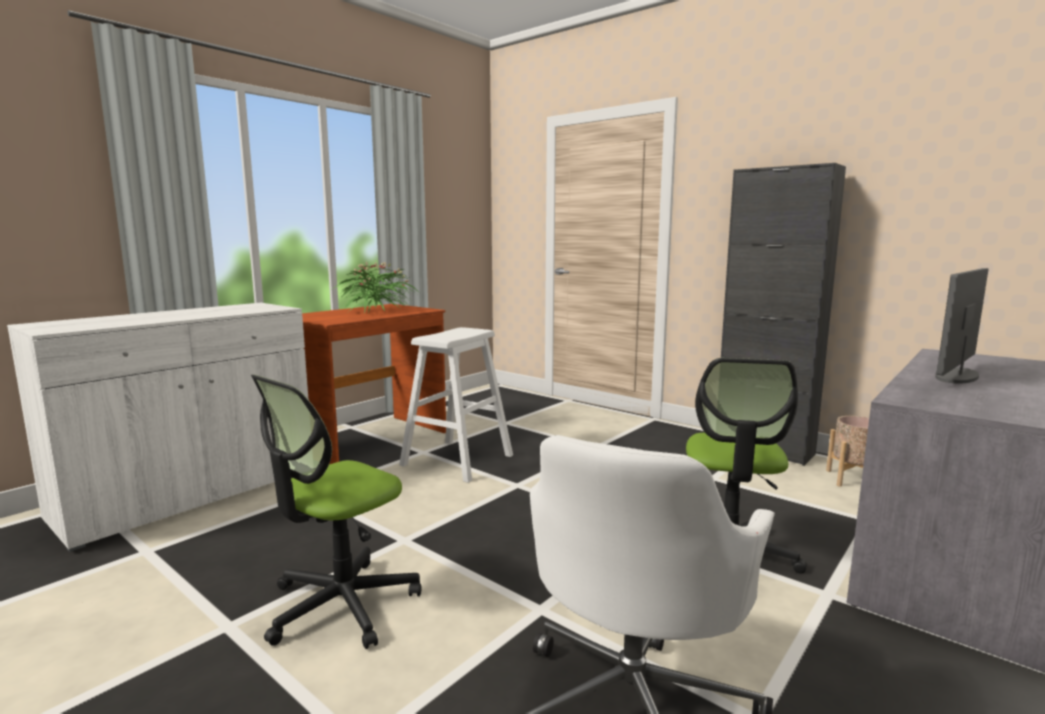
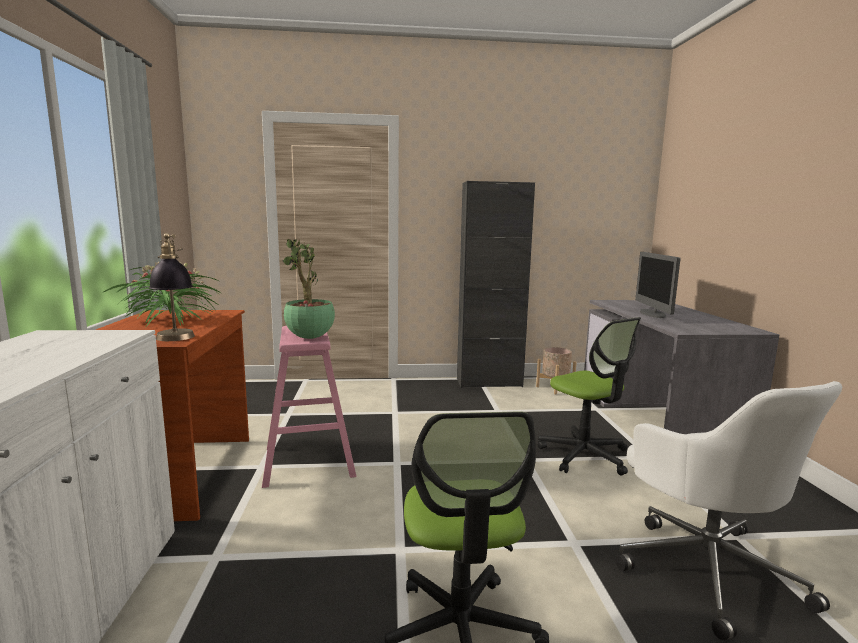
camera: 45 degrees left, 0 degrees up
(333, 321) = (176, 340): none -> table lamp
(444, 337) = (309, 338): none -> potted plant
(457, 460) = (309, 461): white stool -> pink stool

